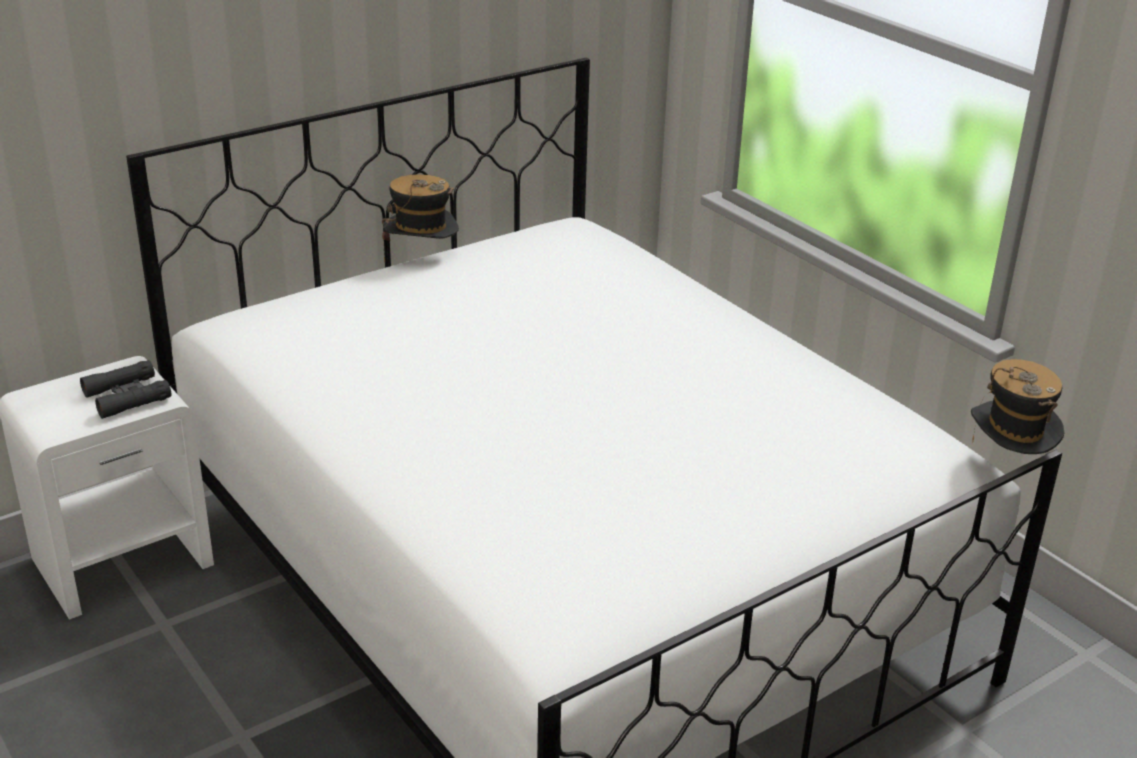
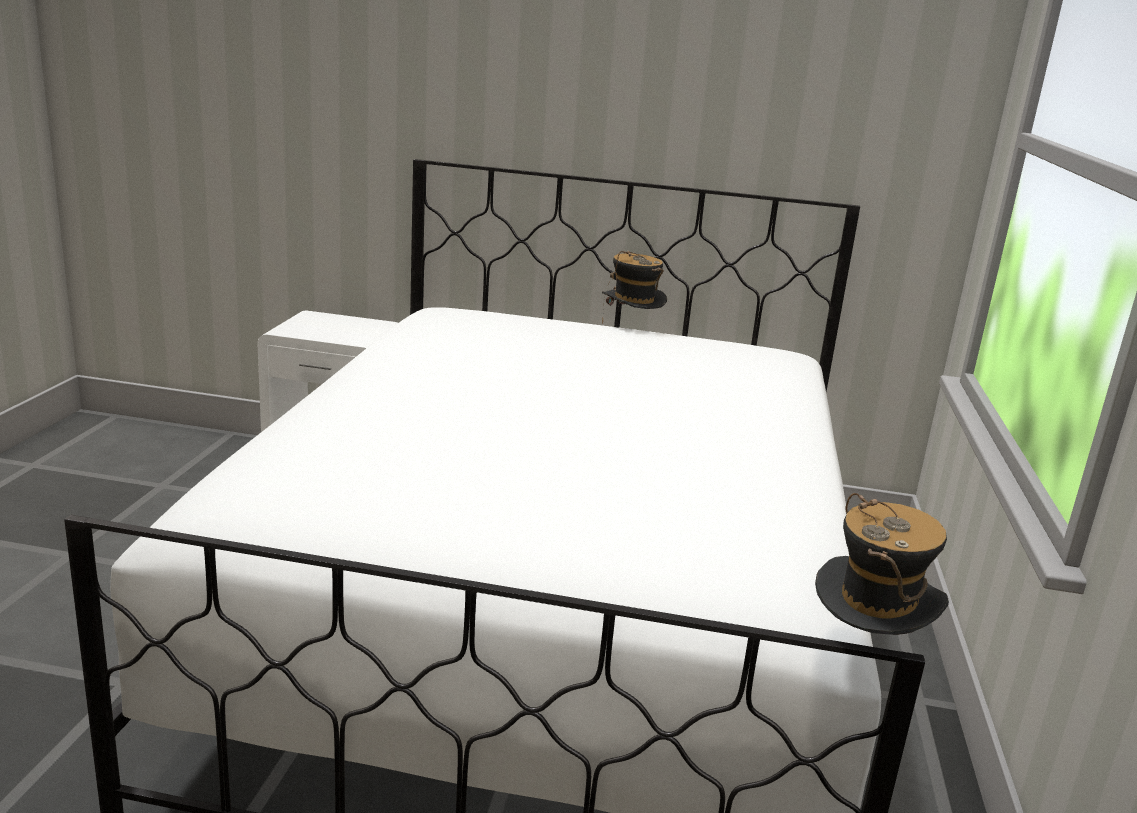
camera: 45 degrees right, 10 degrees down
(127, 396) = (350, 333): black binoculars -> none

